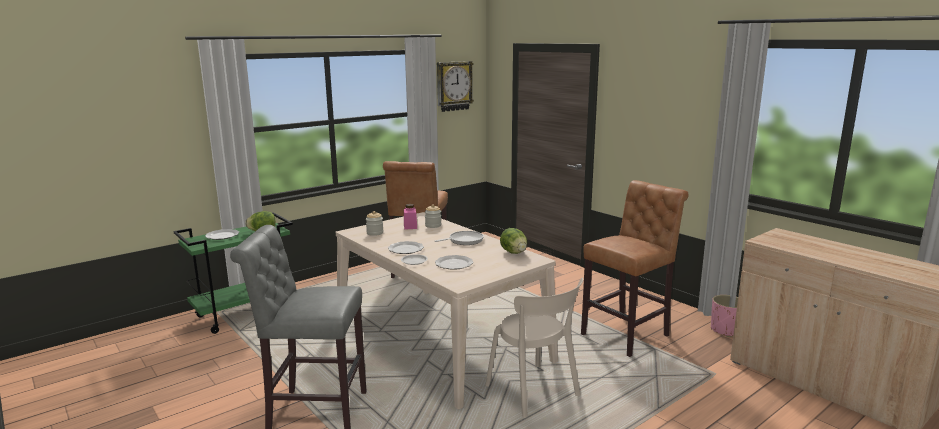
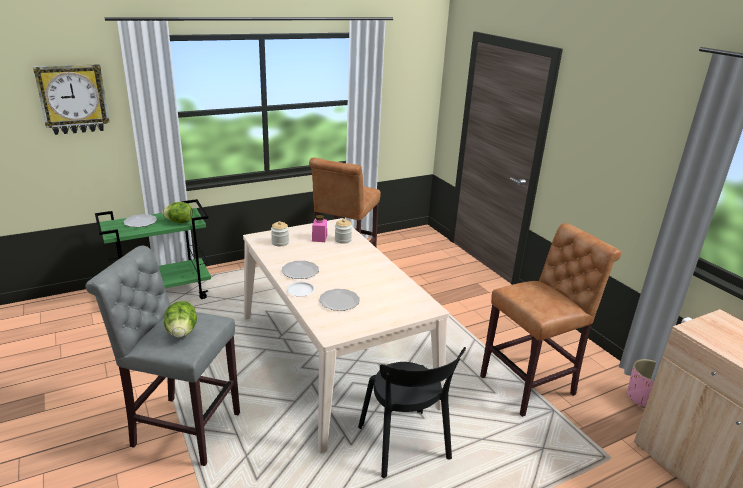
camera: 10 degrees right, 10 degrees up
(453, 86) = (405, 73): wall clock -> wall clock (73, 99)
(464, 240) = (365, 267): frying pan -> none
(514, 252) = (409, 293): lettuce -> lettuce (182, 332)
(534, 392) = (405, 446): beige chair -> black chair

